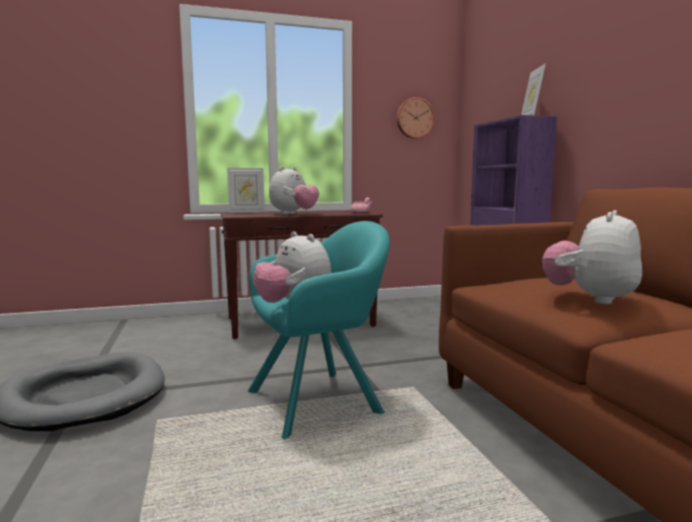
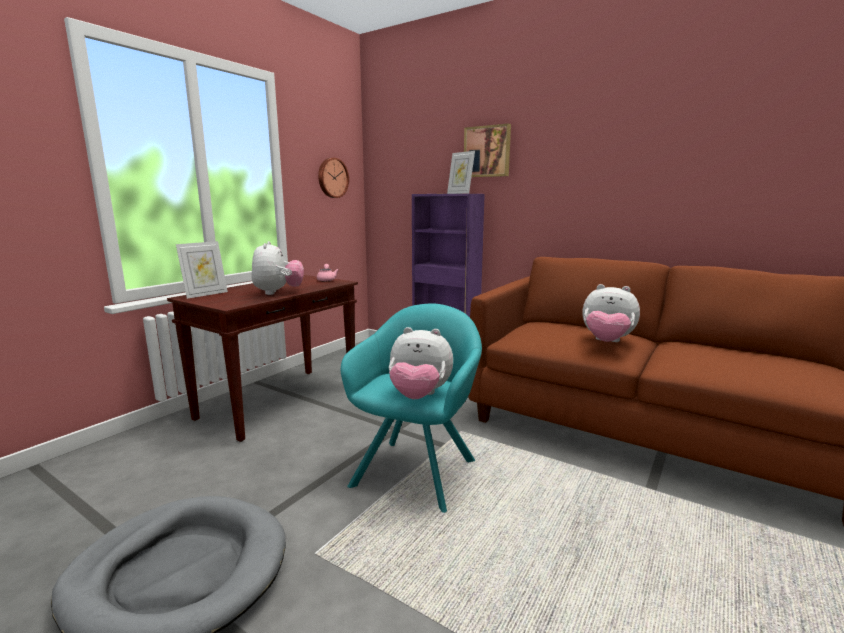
camera: 40 degrees left, 5 degrees up
(566, 62) = (487, 151): none -> picture
(590, 299) = (606, 342): plush toy -> plush toy turned 60 degrees counterclockwise

